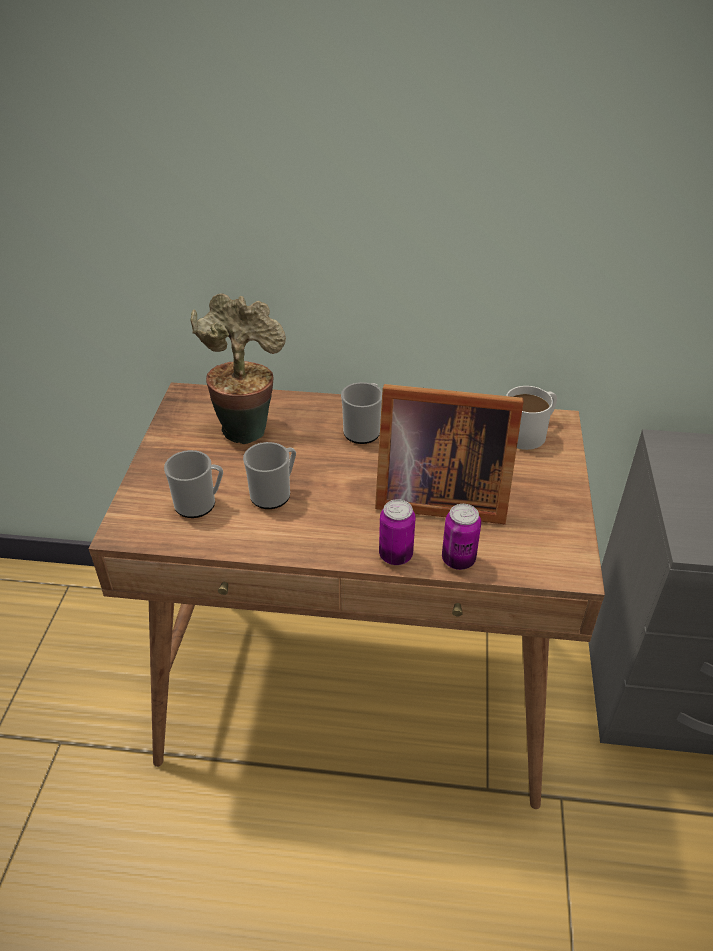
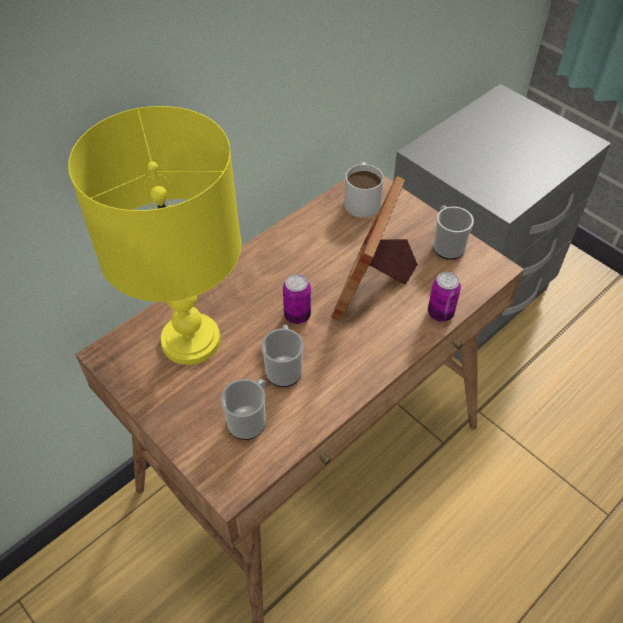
camera: 50 degrees left, 10 degrees up
(246, 426) = (190, 339): potted plant -> yellow table lamp
(364, 430) = (270, 276): mug -> mug (447, 245)
(395, 555) = (408, 341): can -> can (297, 315)
(436, 495) = (374, 284): picture frame -> picture frame turned 150 degrees clockwise

